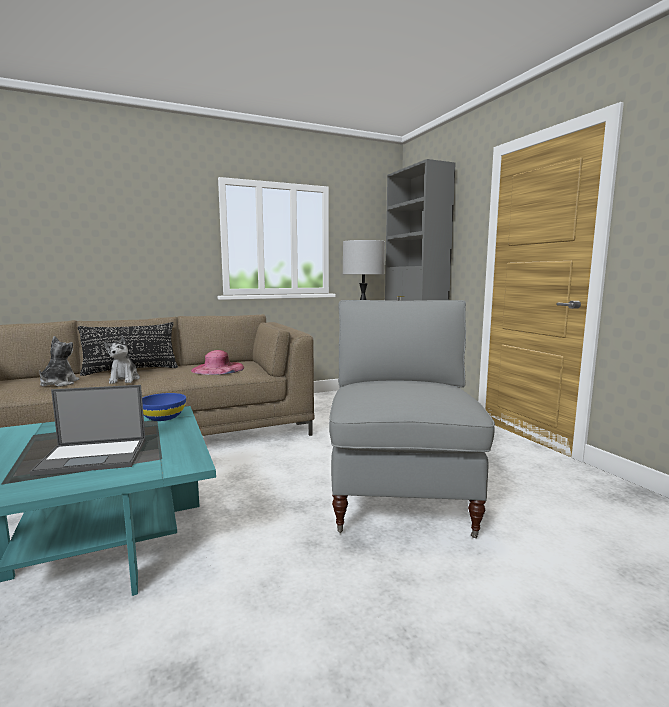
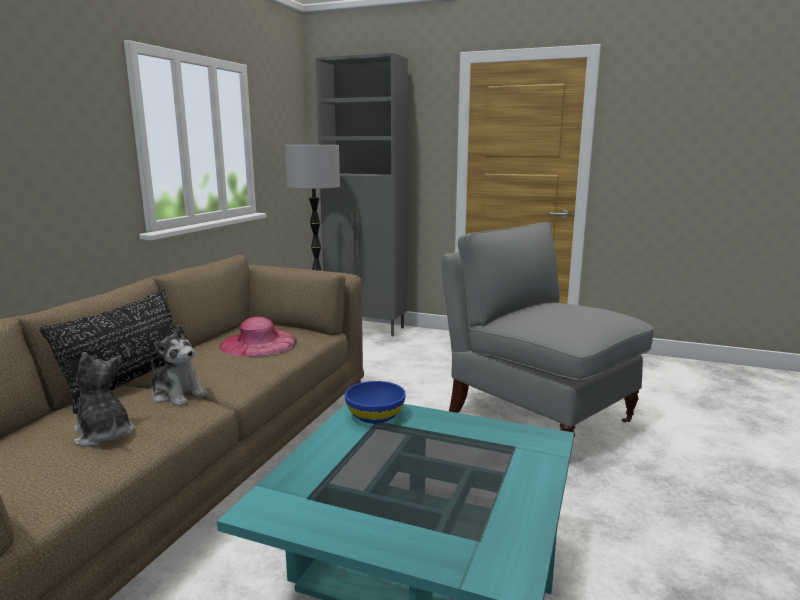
camera: 45 degrees left, 5 degrees up
(95, 456) = (460, 475): laptop -> none

